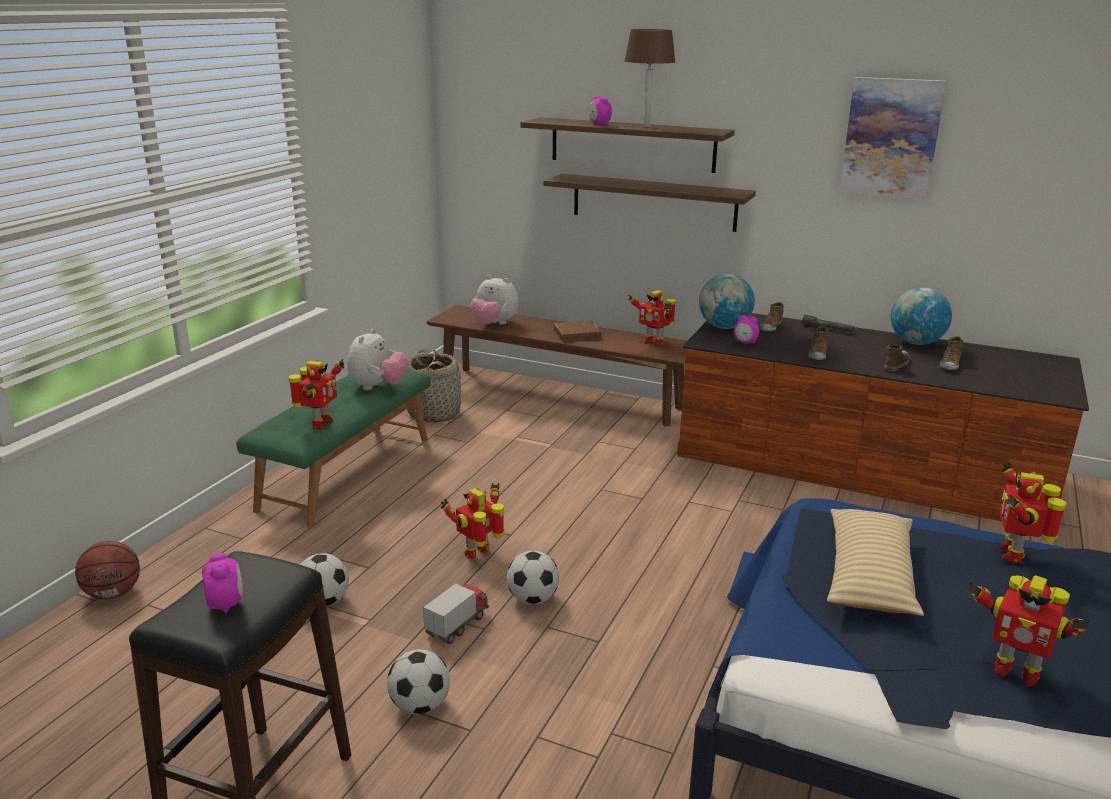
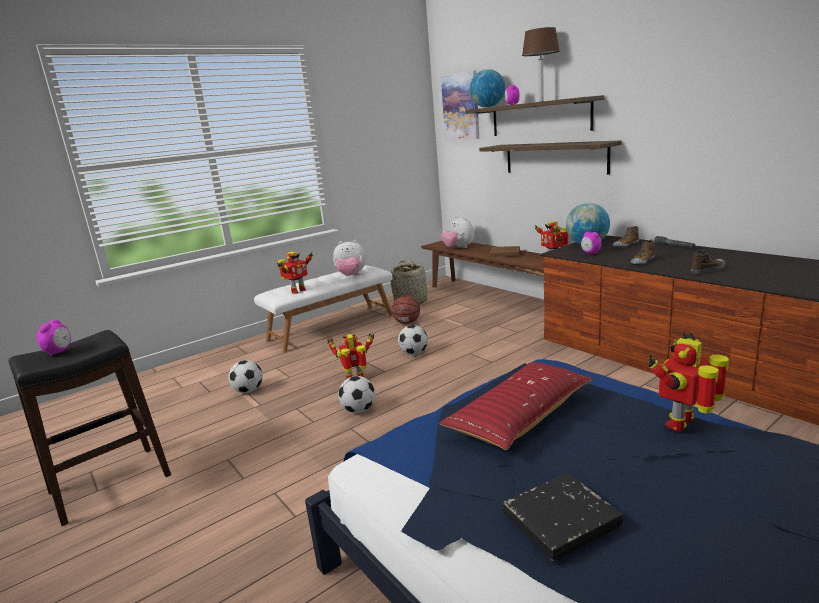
camera: 30 degrees right, 5 degrees down
(113, 593) = (166, 370): basketball -> basketball (407, 323)
(346, 472) = (331, 327): green bench -> white bench
(378, 387) = (351, 276): plush toy -> plush toy turned 45 degrees clockwise
(420, 706) = (233, 457): football -> football (414, 353)
(457, 625) = (301, 416): toy truck -> none
(869, 575) = (520, 416): beige pillow -> red pillow
(891, 138) = (725, 80): picture -> picture (461, 107)
(916, 343) = (748, 257): globe -> globe (487, 107)
(949, 364) = (763, 271): shoe -> none
(1014, 672) = (561, 520): toy robot -> black book

